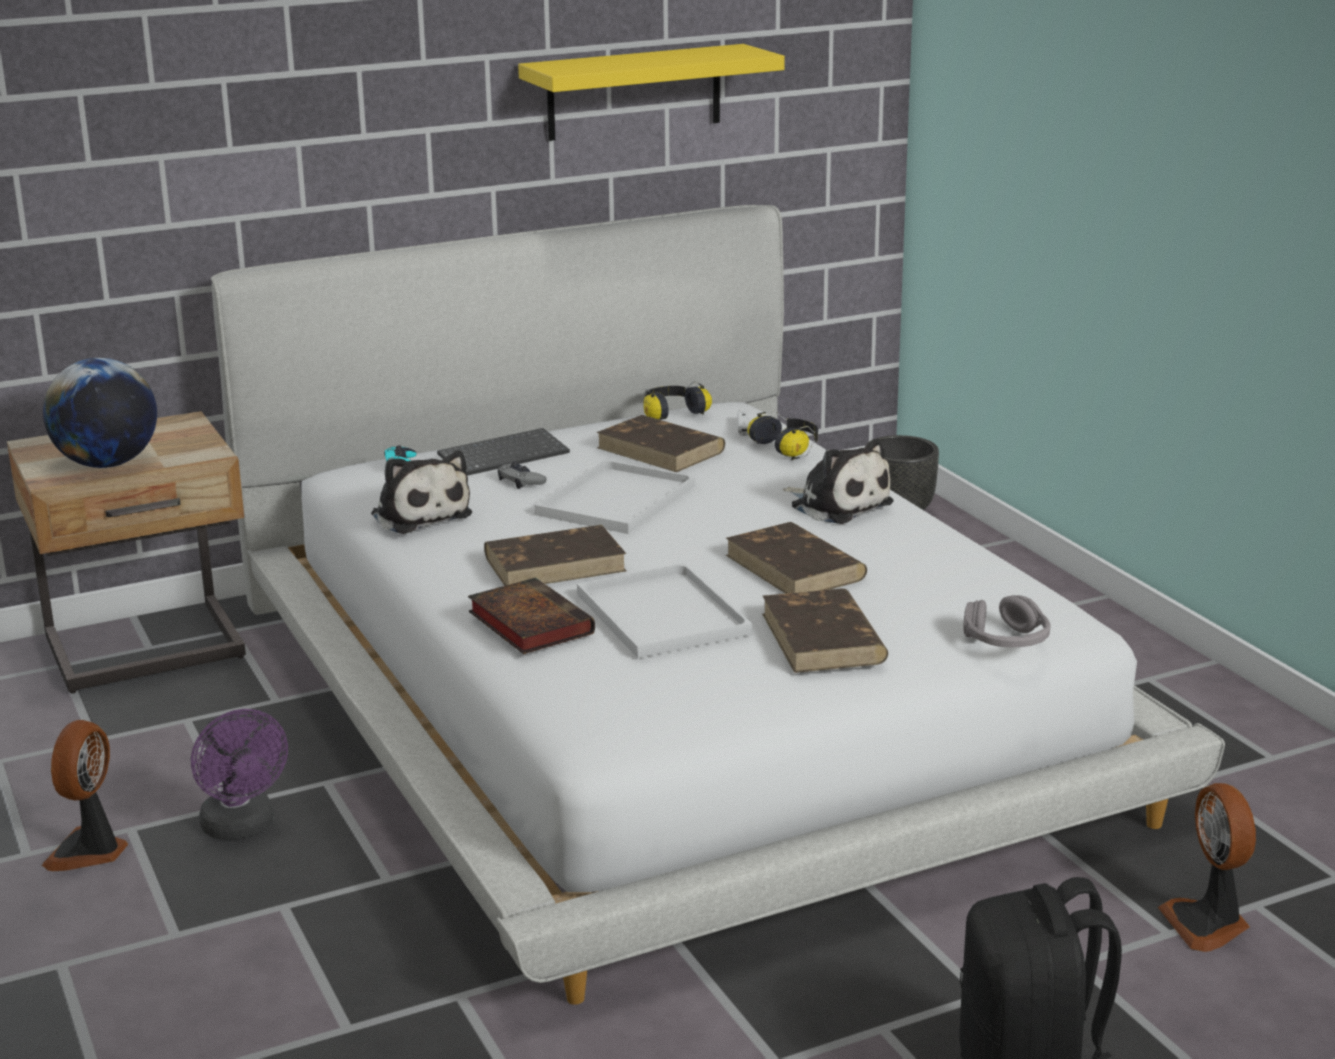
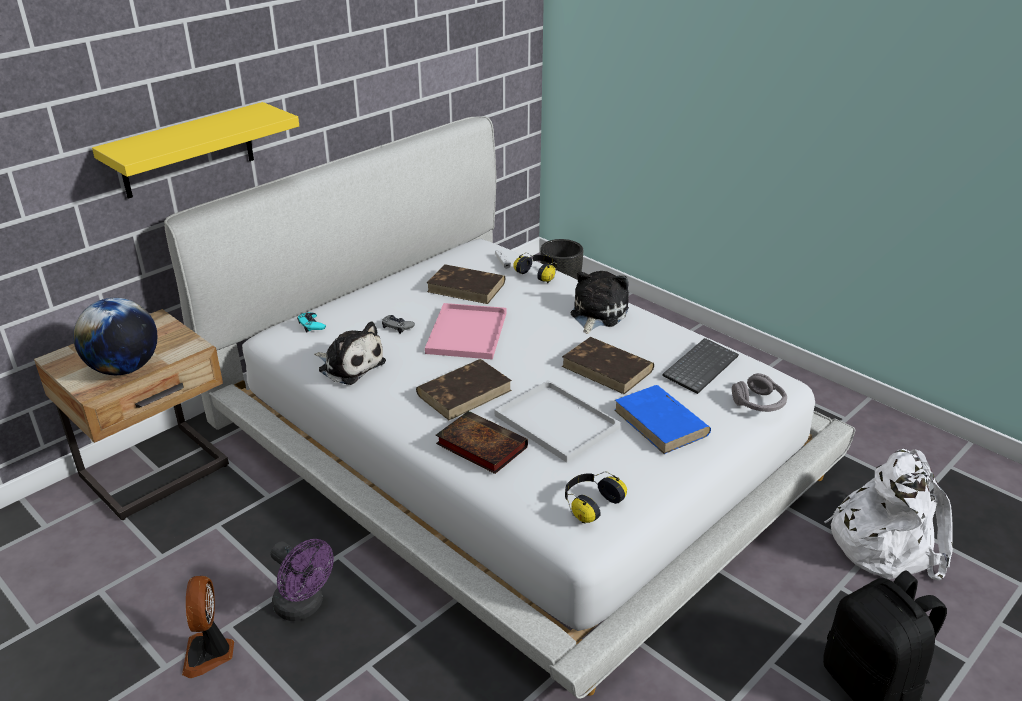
camera: 20 degrees left, 10 degrees up
(504, 455) = (372, 306): keyboard -> keyboard (699, 366)
(616, 499) = (466, 331): white tray -> pink tray
(634, 92) = (401, 54): yellow shelf -> yellow shelf (187, 151)
(672, 414) = (453, 257): headphones -> headphones (590, 504)
(823, 639) = (661, 423): brown book -> blue book
(837, 504) = (597, 314): plush toy -> plush toy turned 90 degrees counterclockwise
(1208, 924) = (884, 541): fan -> white backpack

